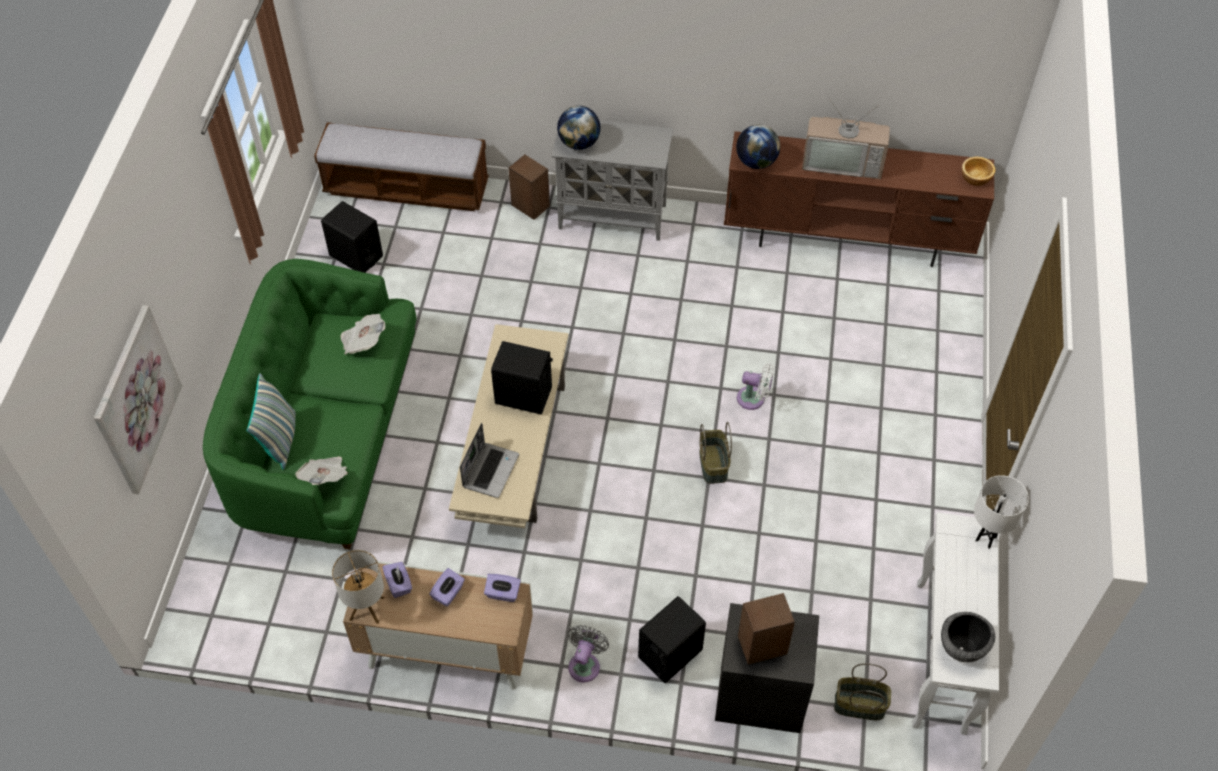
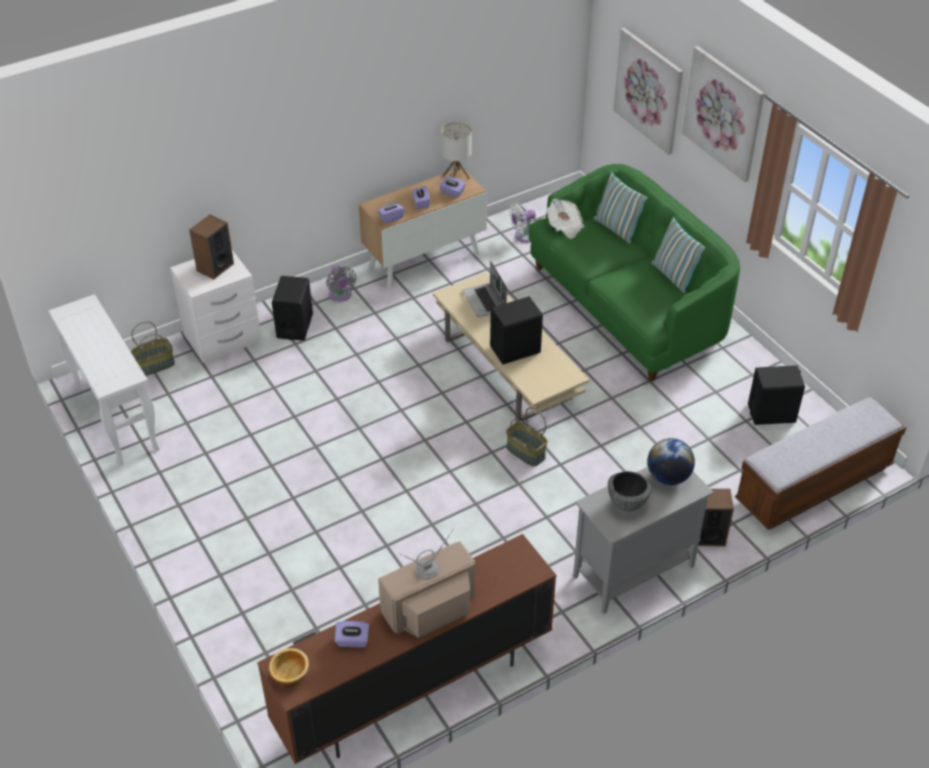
camera: 140 degrees right, 10 degrees down
(176, 248) = (723, 113): none -> picture
(307, 348) = (673, 276): none -> pillow
(363, 341) = (644, 296): newspaper -> none
(714, 464) = (362, 438): basket -> basket (525, 452)
(754, 399) = (374, 498): white fan -> white fan (523, 236)
(756, 162) = (506, 555): globe -> none
(760, 693) = (222, 339): black nightstand -> white nightstand
(915, 173) = (352, 641): none -> purple tissue box
(961, 648) = (84, 317): bowl -> bowl (627, 503)
(986, 539) = (101, 382): white table lamp -> none

